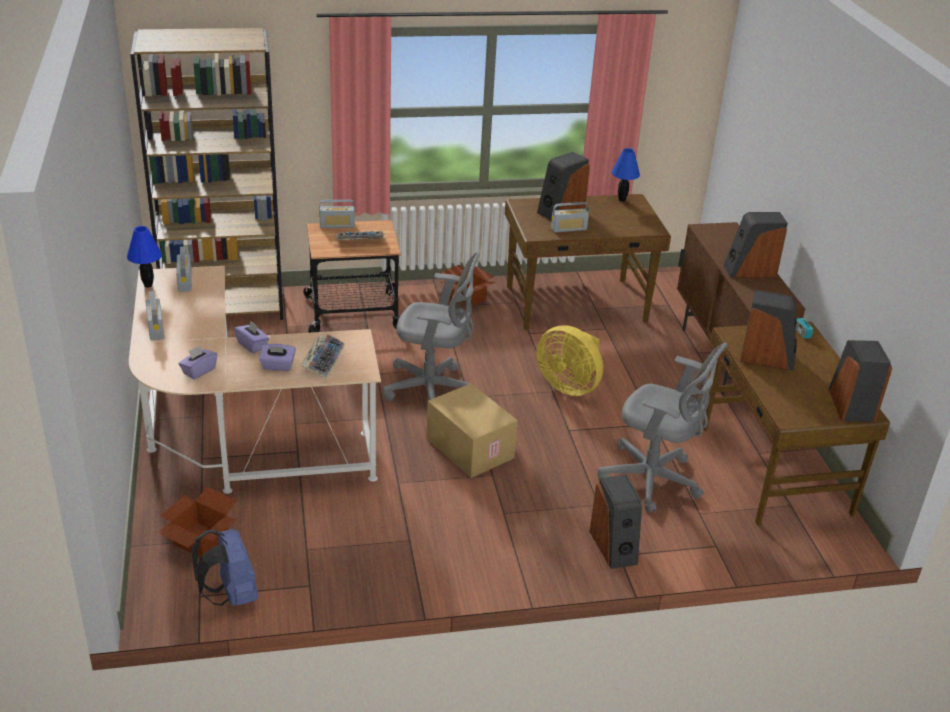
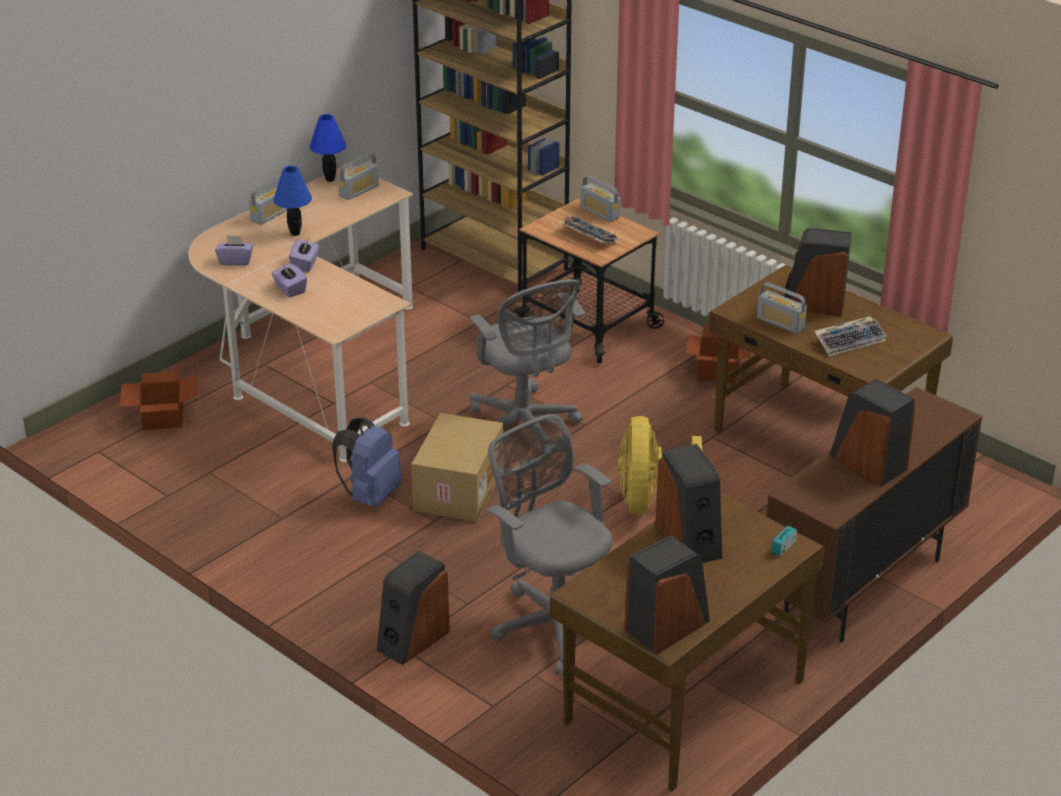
camera: 55 degrees right, 0 degrees up
(231, 595) = (115, 465): blue backpack -> blue backpack (370, 495)
(323, 360) = (328, 304): keyboard -> keyboard (850, 341)
(621, 200) = (910, 327): blue table lamp -> blue table lamp (295, 233)
(653, 480) = (553, 623): grey office chair -> grey office chair turned 150 degrees clockwise

